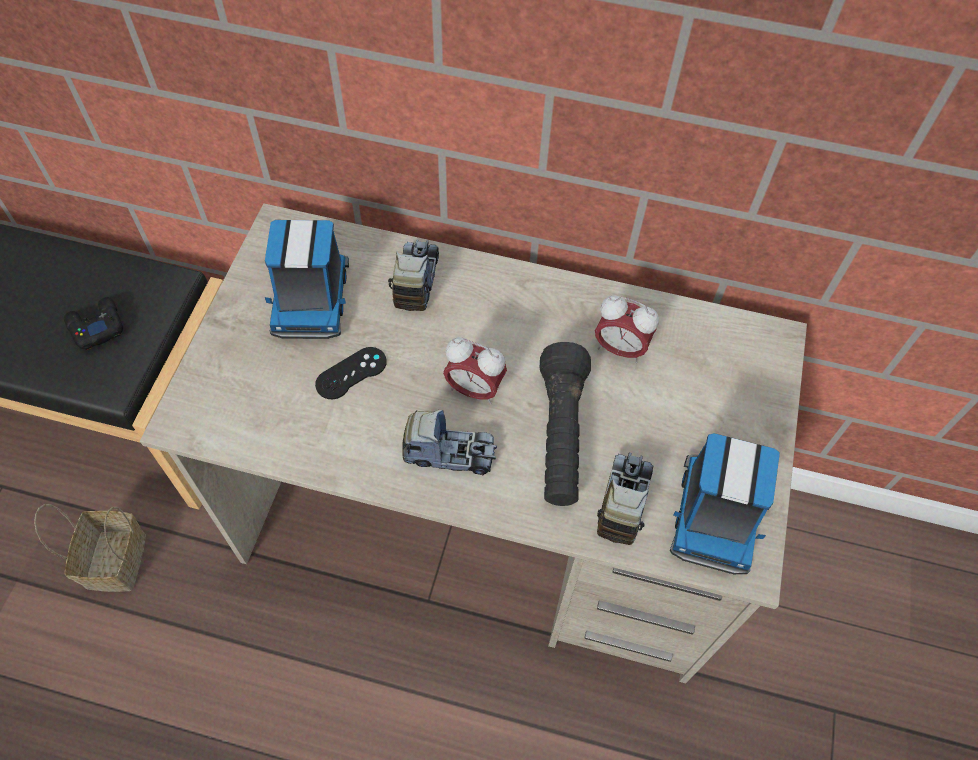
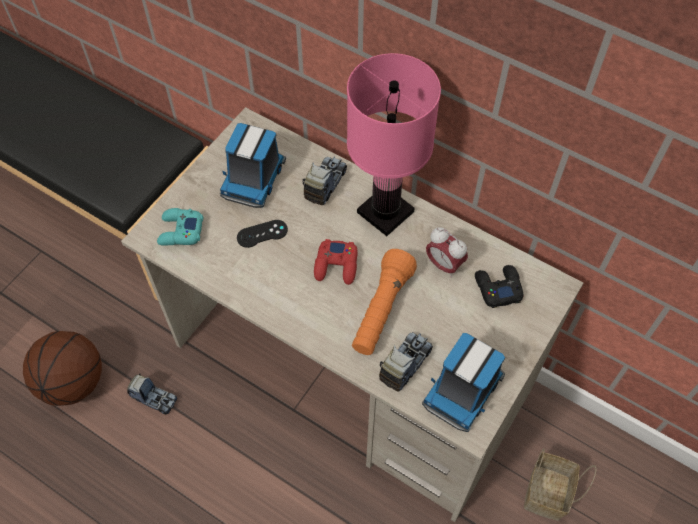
camera: 20 degrees right, 0 degrees up
(96, 326) = (123, 161): black game controller -> black game controller (497, 288)
(105, 657) = (73, 381): none -> basketball
(117, 563) = (98, 322): basket -> basket (547, 494)
(227, 402) = (180, 231): none -> turquoise game controller
(449, 453) = (305, 301): toy truck -> toy truck (154, 398)
(474, 389) = (336, 265): alarm clock -> red game controller
(513, 297) = (385, 211): none -> pink table lamp
(561, 435) = (381, 310): black flashlight -> orange flashlight

